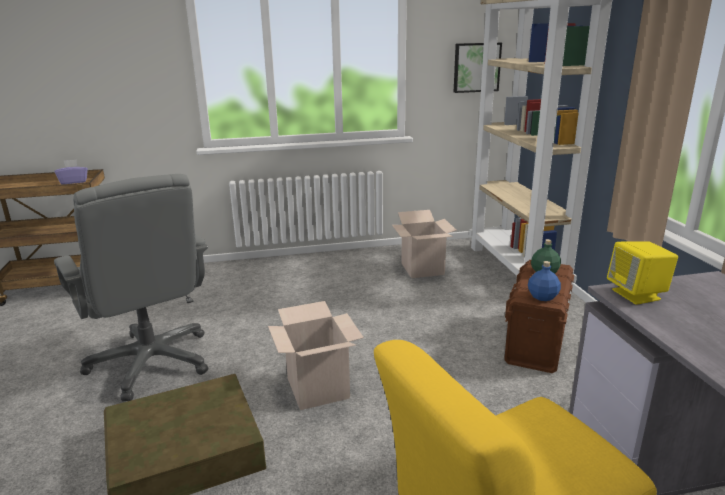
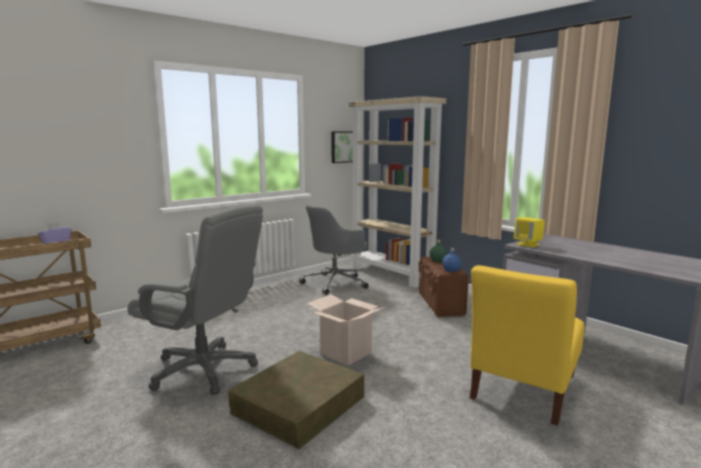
camera: 30 degrees left, 10 degrees down
(422, 269) = (335, 283): cardboard box -> grey office chair

